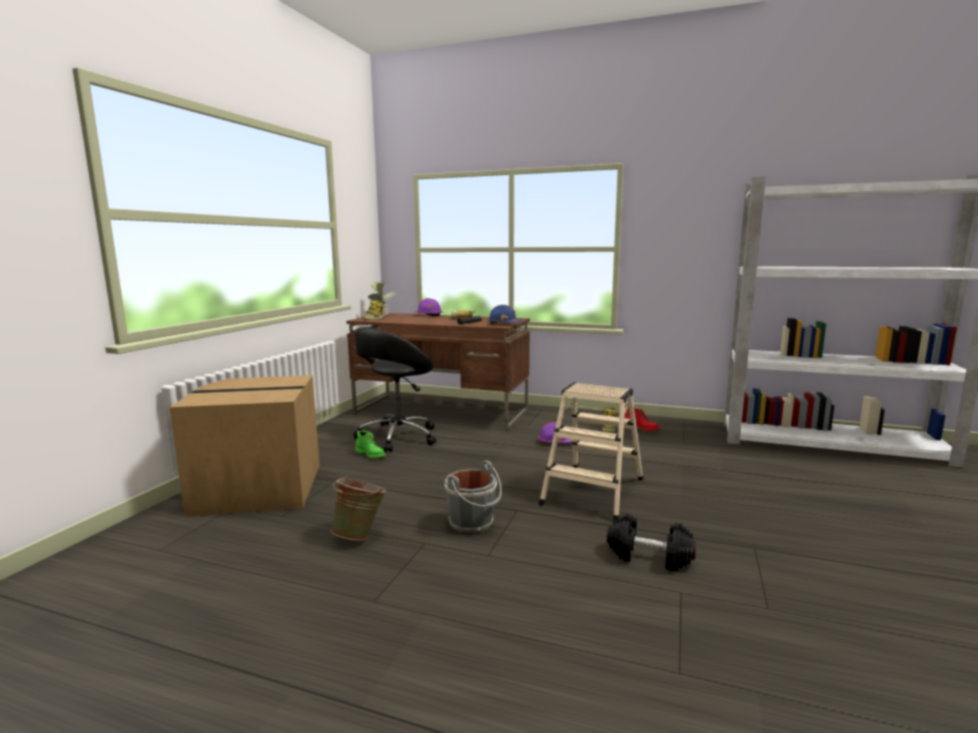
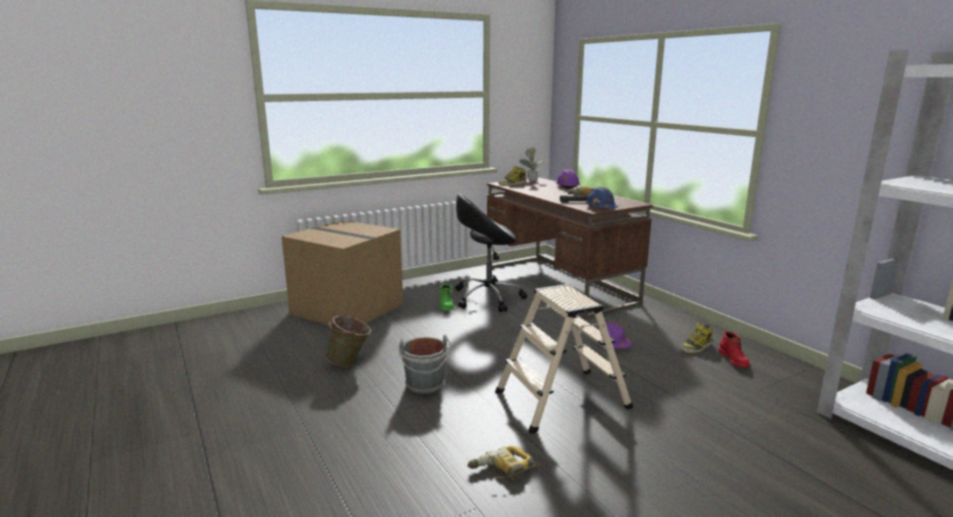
camera: 40 degrees right, 5 degrees up
(649, 557) = (504, 471): black dumbbell -> power drill

